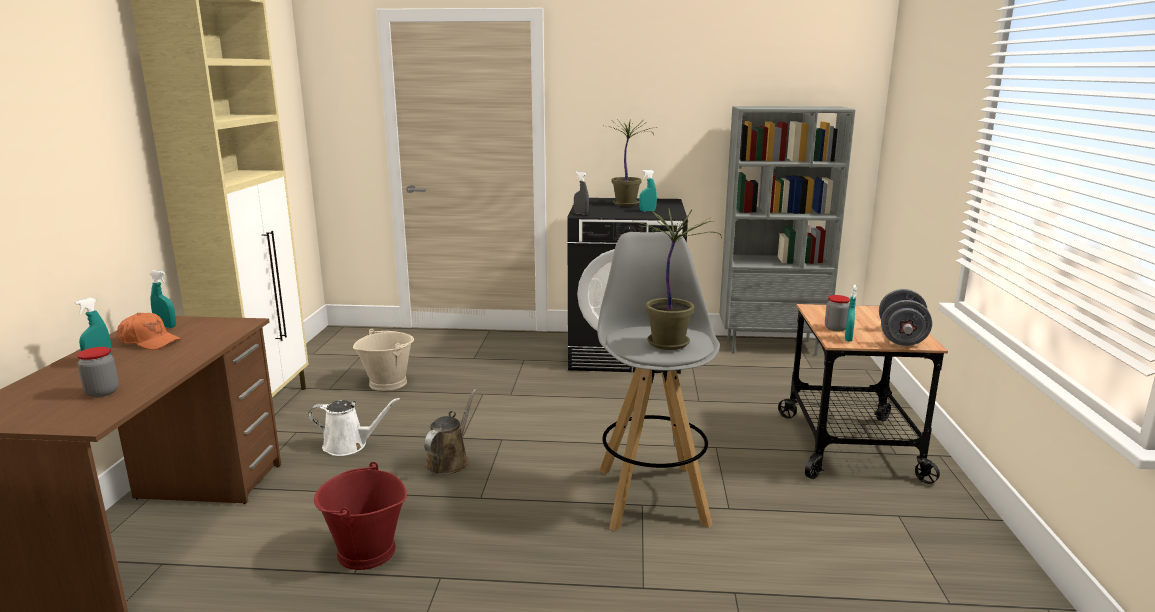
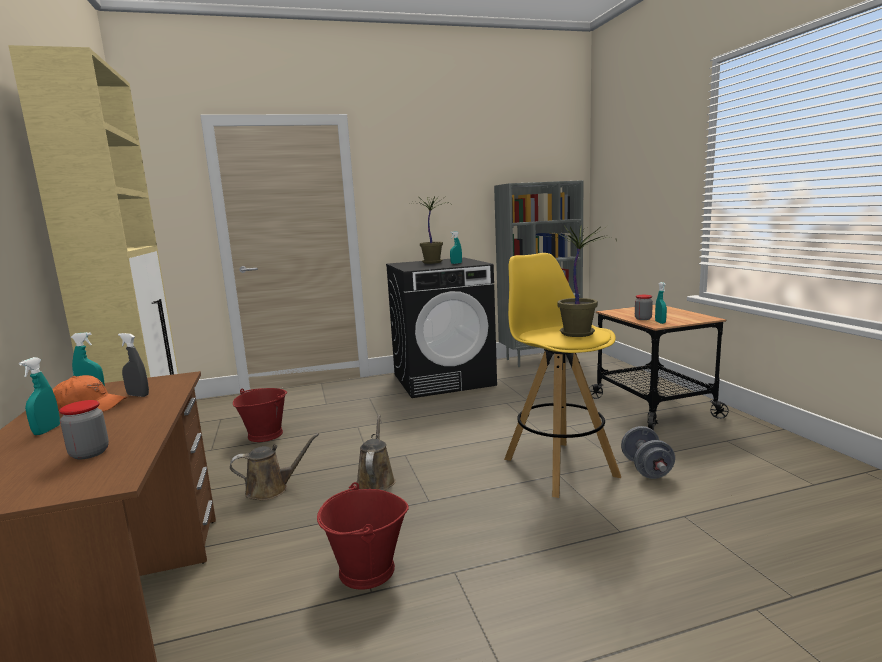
camera: 20 degrees left, 5 degrees down
(349, 445) = (271, 489): white watering can -> brown watering can
(388, 383) = (265, 434): beige bucket -> red bucket
(581, 214) = (410, 269): grey spray bottle -> grey spray bottle (138, 395)
(652, 495) = (559, 466): grey stool -> yellow stool
(901, 338) = (689, 317): grey dumbbell -> grey dumbbell (646, 469)

